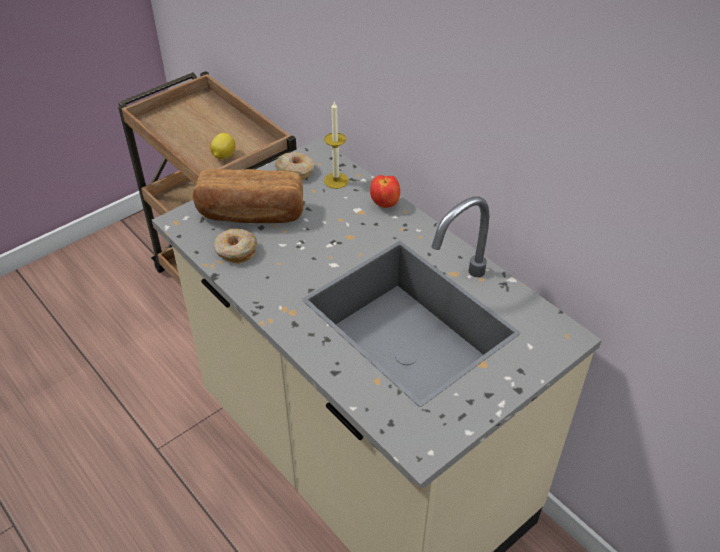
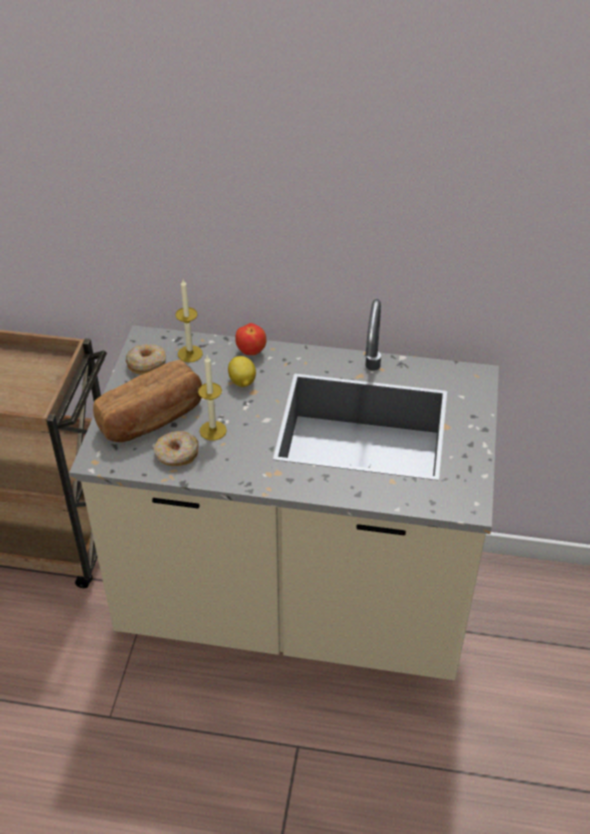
camera: 40 degrees left, 0 degrees up
(223, 156) = (31, 391): lemon -> lemon (242, 382)
(283, 248) = (213, 430): none -> candle

